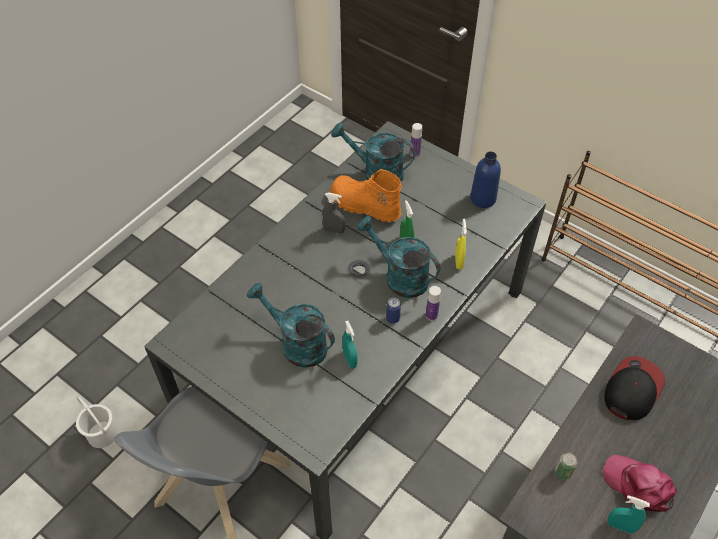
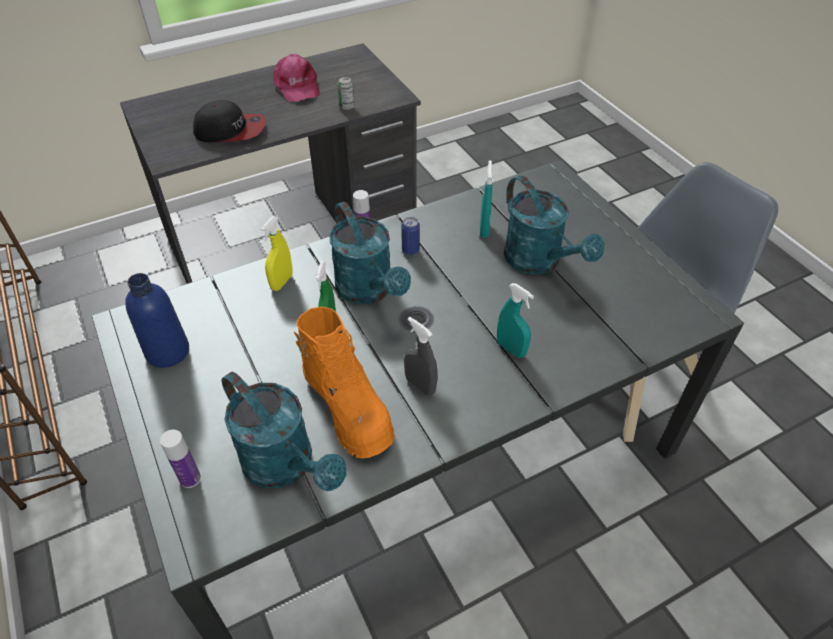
camera: 155 degrees left, 5 degrees down
(102, 434) = (776, 481): white bucket -> none
(620, 526) = (334, 75): turquoise spray bottle -> turquoise spray bottle (511, 349)
(632, 389) = (231, 130): cap -> cap turned 150 degrees counterclockwise

